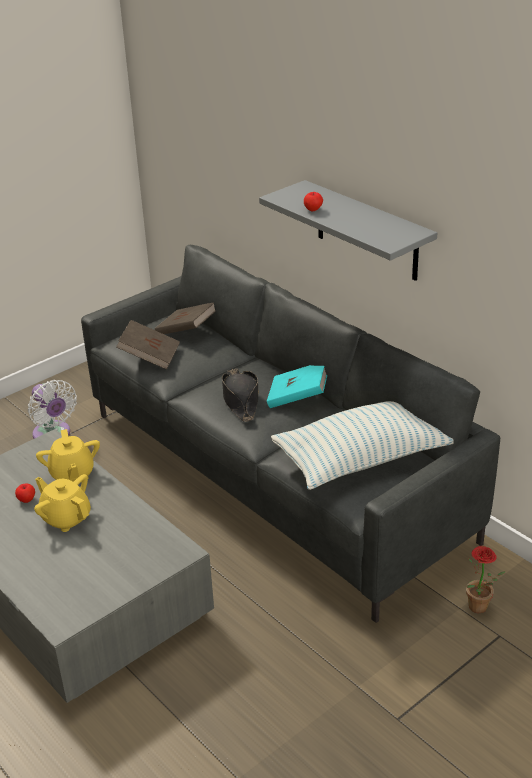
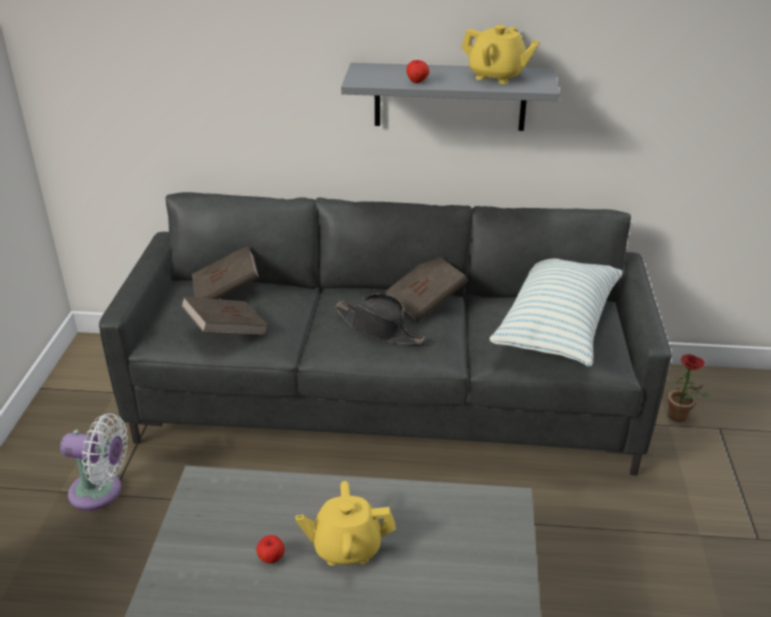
camera: 45 degrees left, 0 degrees up
(72, 474) = (281, 499): yellow teapot -> yellow teapot (497, 76)
(298, 398) = (425, 302): turquoise book -> brown book

